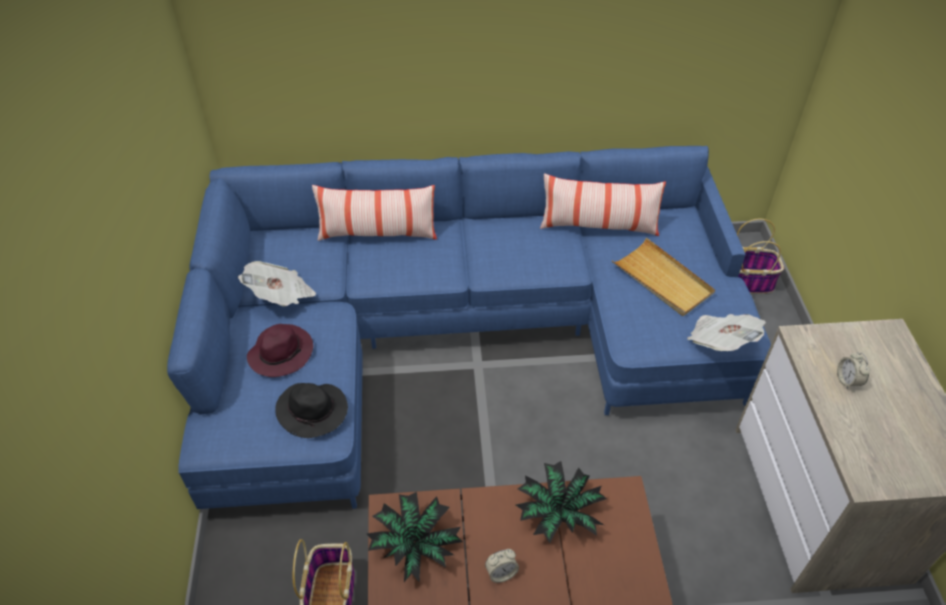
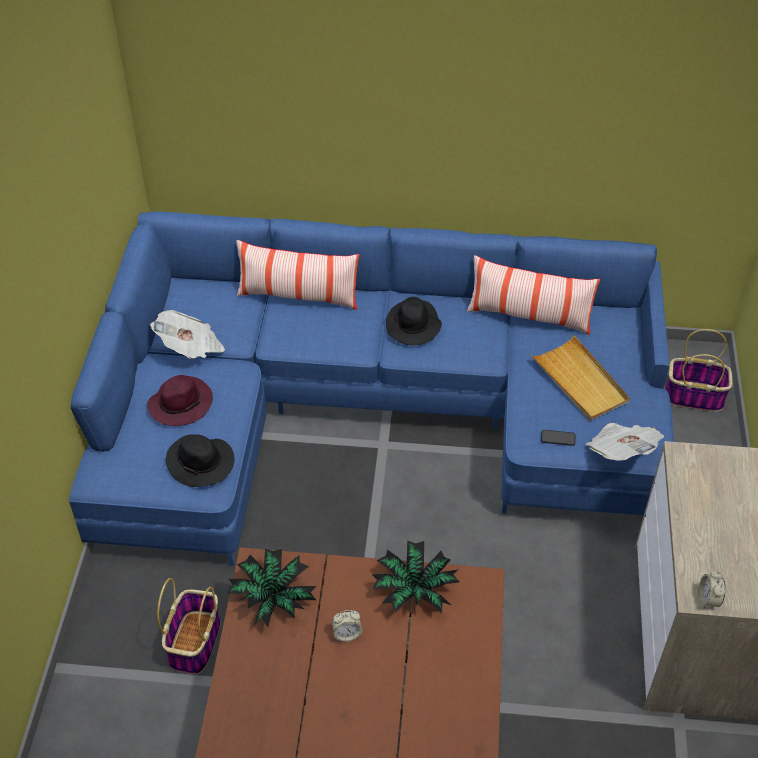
camera: 10 degrees right, 0 degrees up
(494, 248) = (413, 326): none -> black hat
(658, 337) = (558, 438): none -> phone
(847, 380) = (714, 502): alarm clock -> alarm clock (708, 599)

